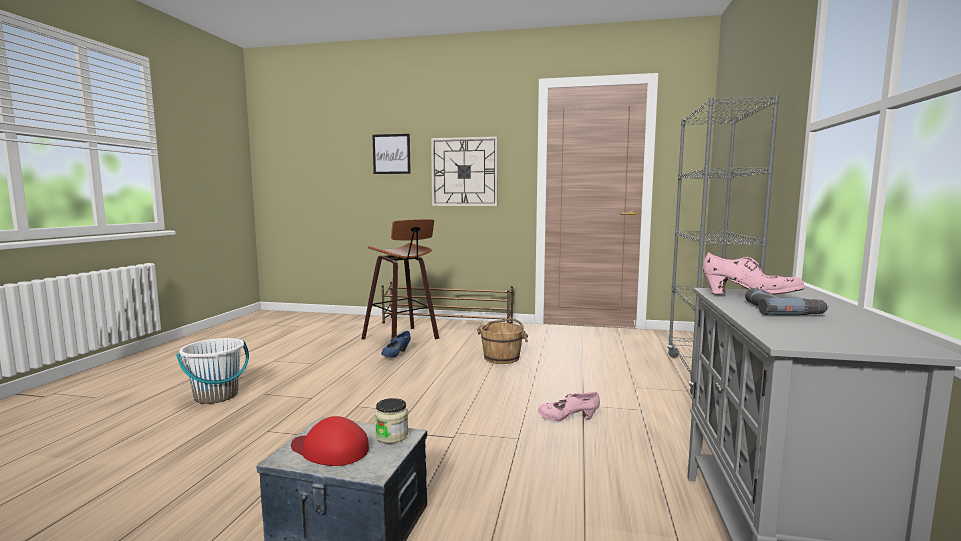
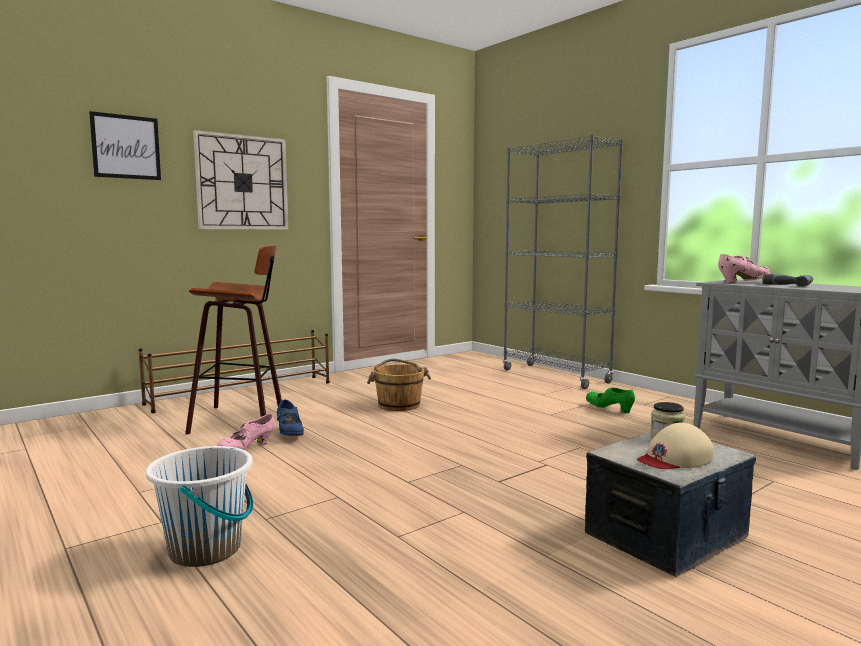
camera: 50 degrees left, 0 degrees up
(330, 449) = (675, 458): red cap -> beige cap
(568, 419) = (568, 425): pink shoe -> pink shoe (246, 450)
(656, 423) = (609, 409): none -> green shoe

